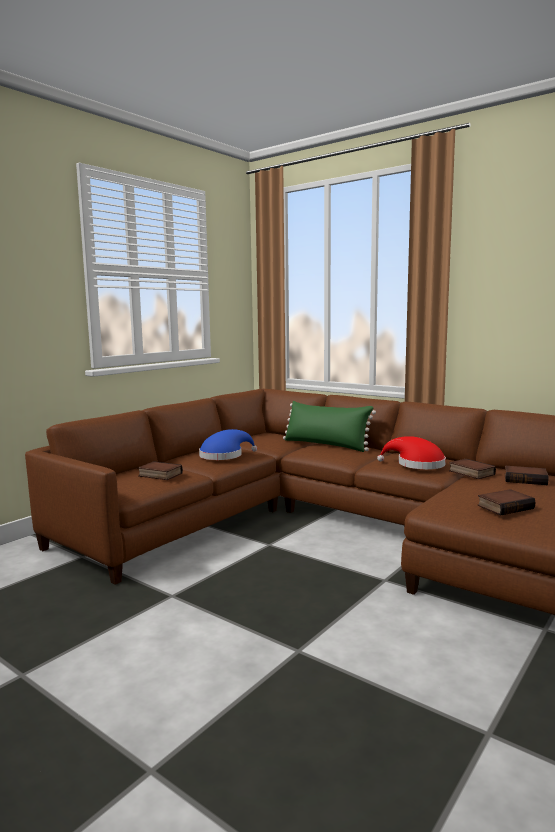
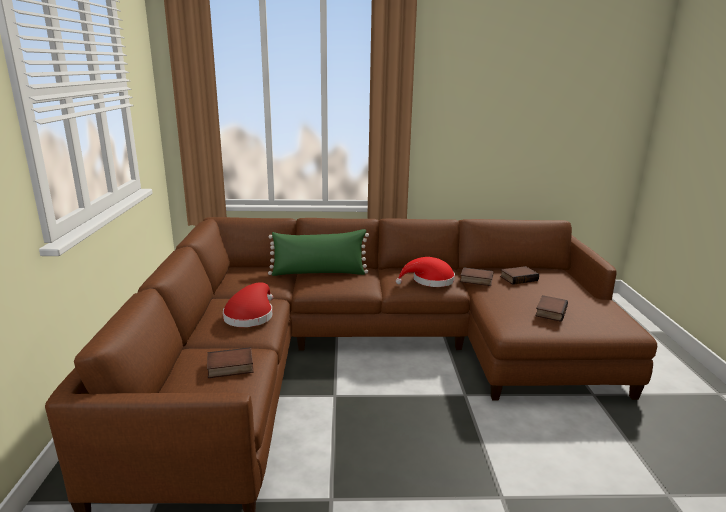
camera: 40 degrees left, 10 degrees up
(224, 456) = (250, 315): blue hat -> red hat

